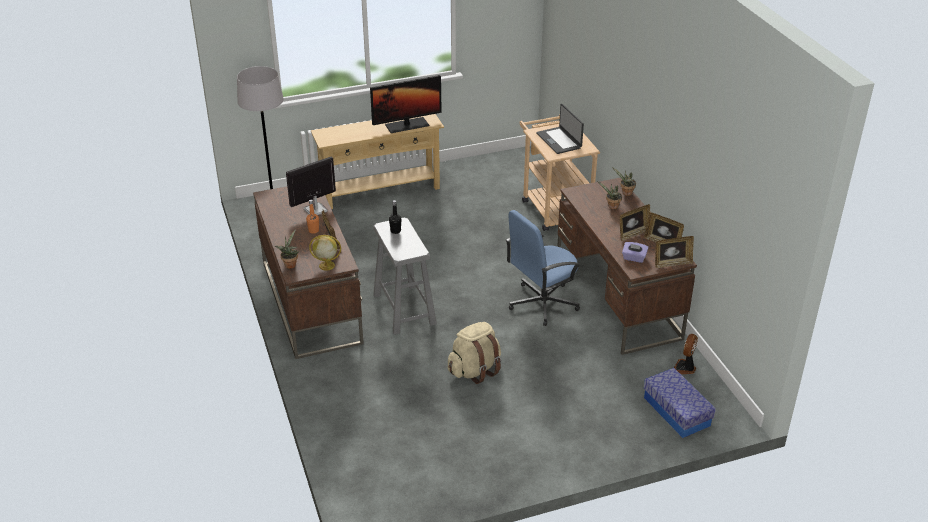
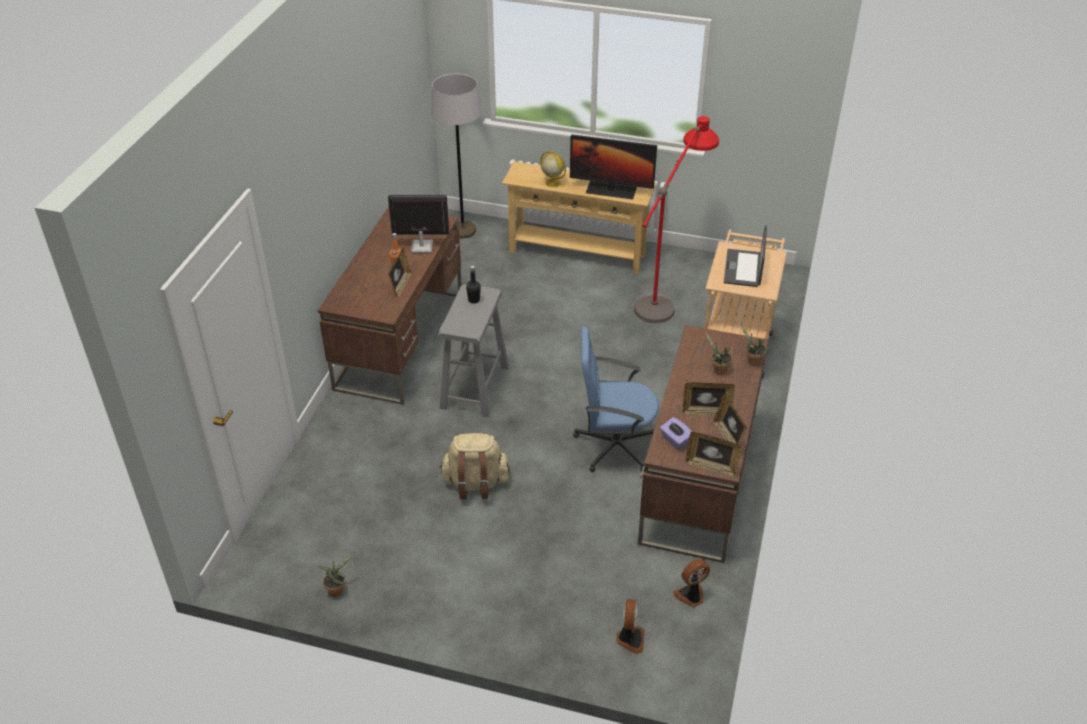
camera: 35 degrees right, 5 degrees up
(290, 264) = (341, 292): potted plant -> potted plant (337, 589)
(326, 266) = (369, 308): globe -> globe (552, 183)
(475, 194) = (668, 295): none -> red floor lamp
(676, 411) = (630, 639): storage box -> fan

